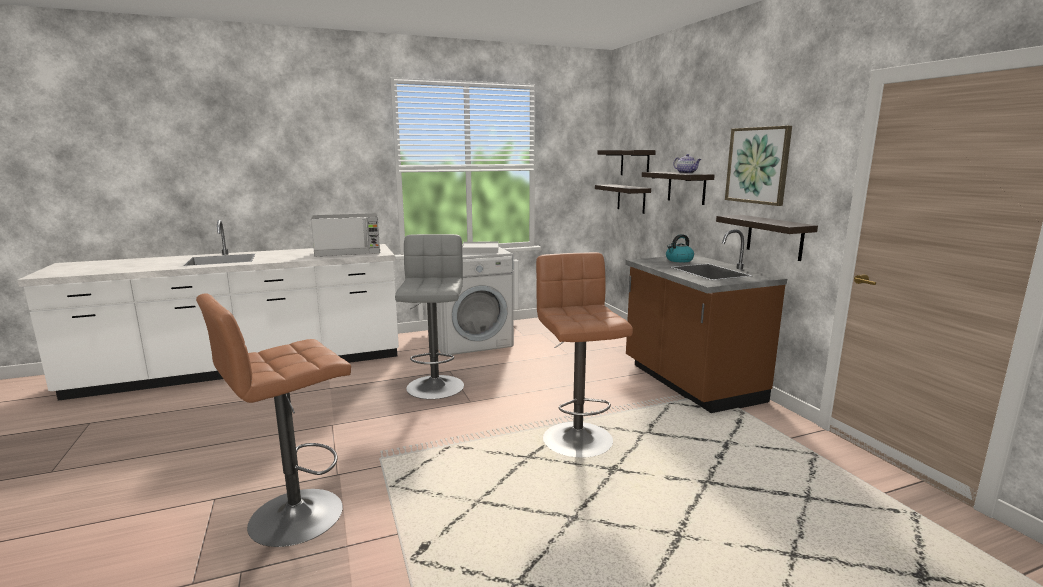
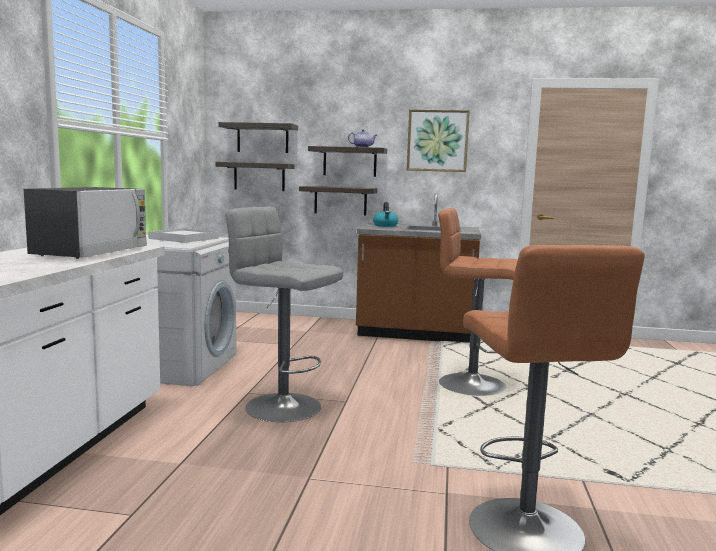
camera: 60 degrees left, 5 degrees down
(774, 237) = (460, 197): shelf -> shelf (340, 200)

